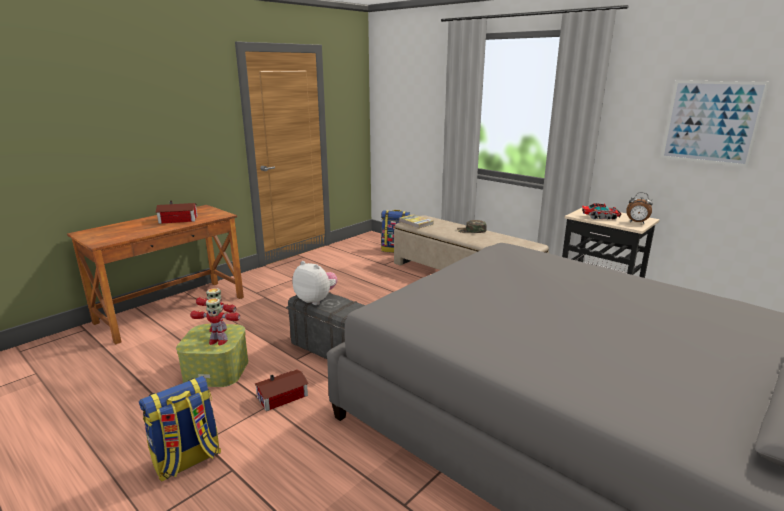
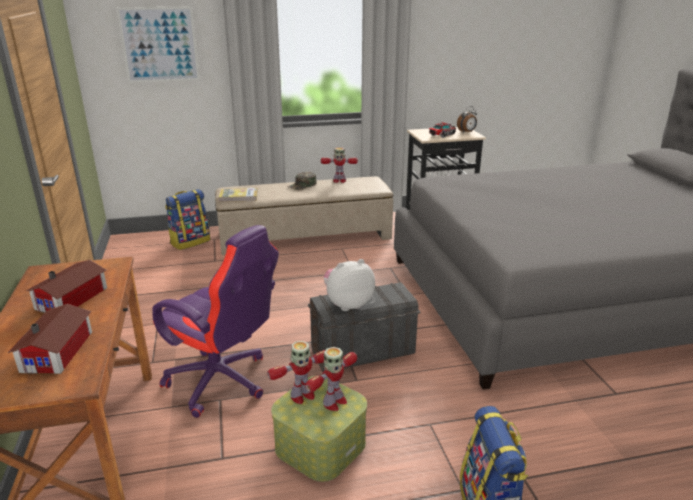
camera: 55 degrees left, 5 degrees up
(252, 319) = (224, 385): none -> purple office chair
(284, 396) = (422, 409): toy house -> toy house (60, 350)
(504, 237) = (339, 181): none -> toy robot
(711, 122) = (484, 41): picture -> picture (159, 45)

